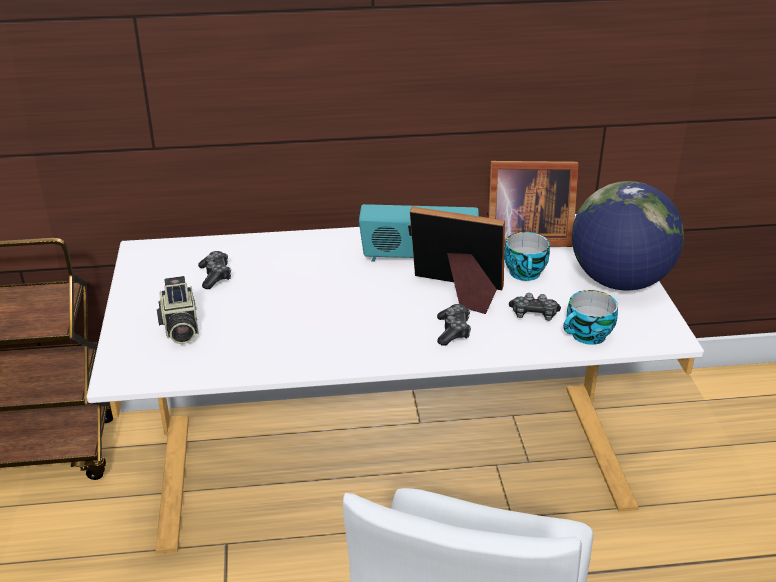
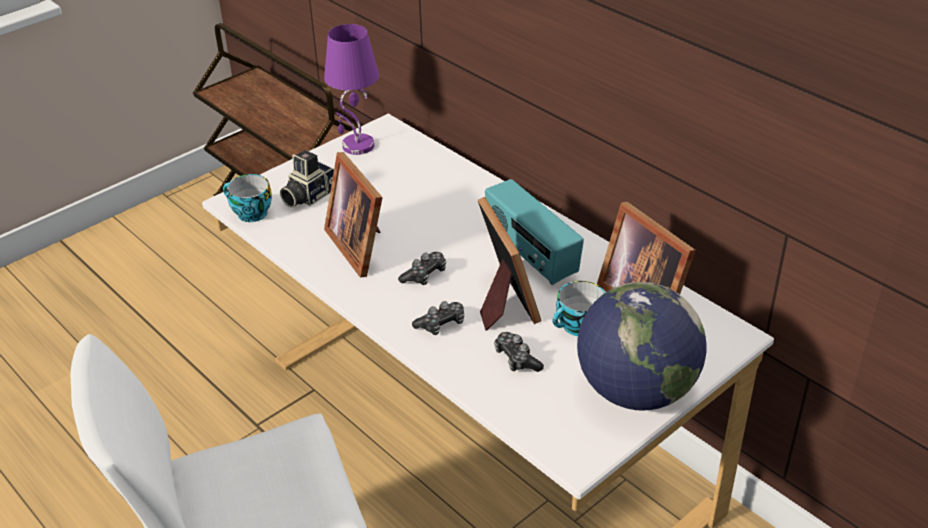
camera: 55 degrees right, 5 degrees up
(146, 274) = (357, 146): none -> purple table lamp
(215, 276) = (389, 175): game controller -> game controller (424, 275)
(295, 329) = (361, 245): none -> picture frame
(587, 336) = (517, 405): cup -> cup (249, 213)

